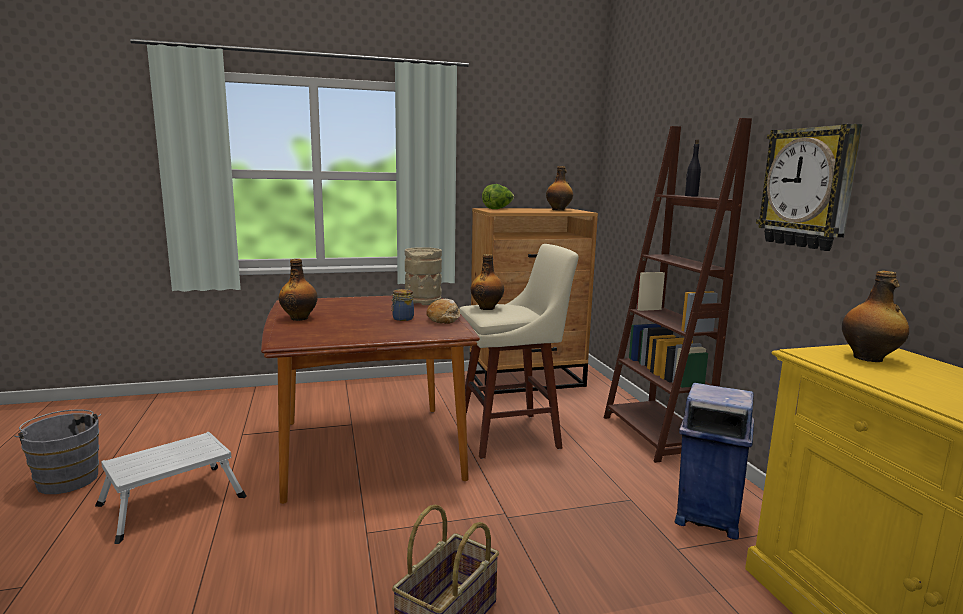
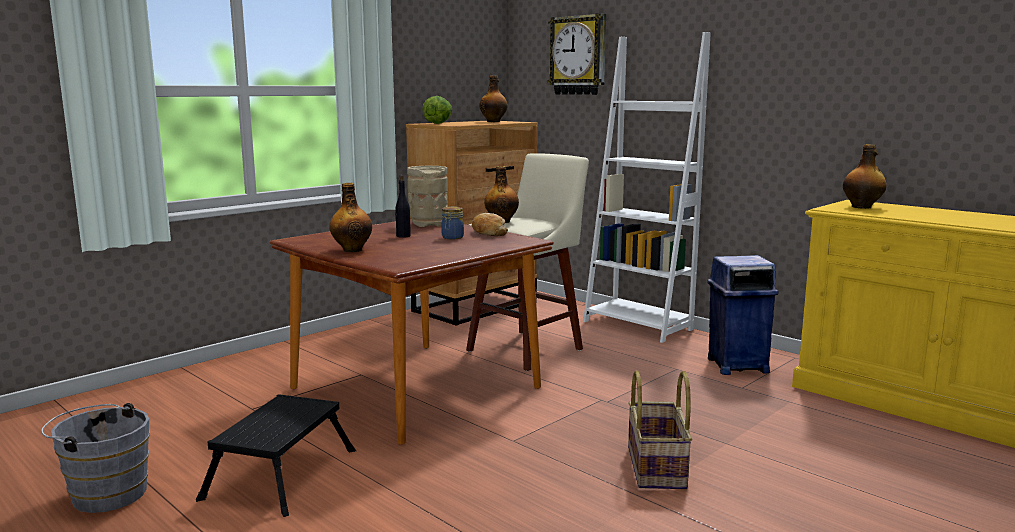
camera: 30 degrees left, 0 degrees up
(173, 501) = (281, 473): white step ladder -> black step ladder
(654, 435) = (637, 325): brown bookcase -> white bookcase
(691, 196) = (651, 100): black bottle -> black bottle (403, 236)
(808, 188) = (771, 89): wall clock -> wall clock (578, 55)

